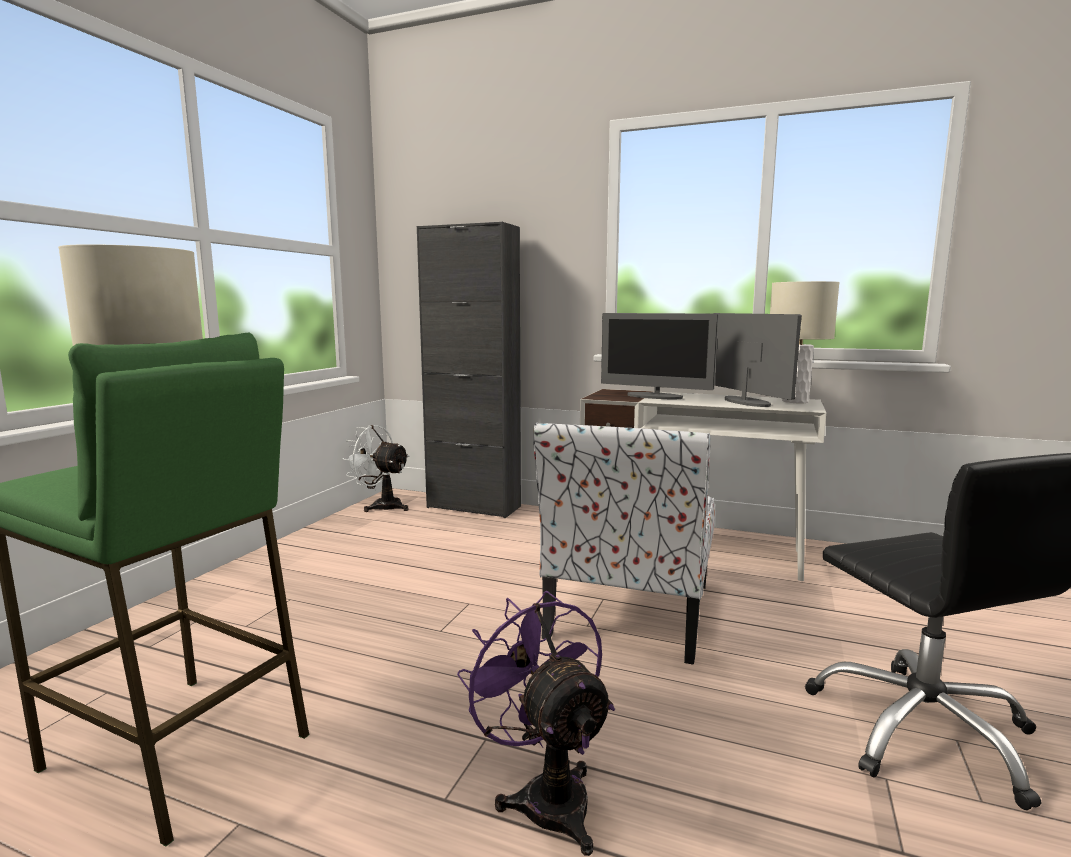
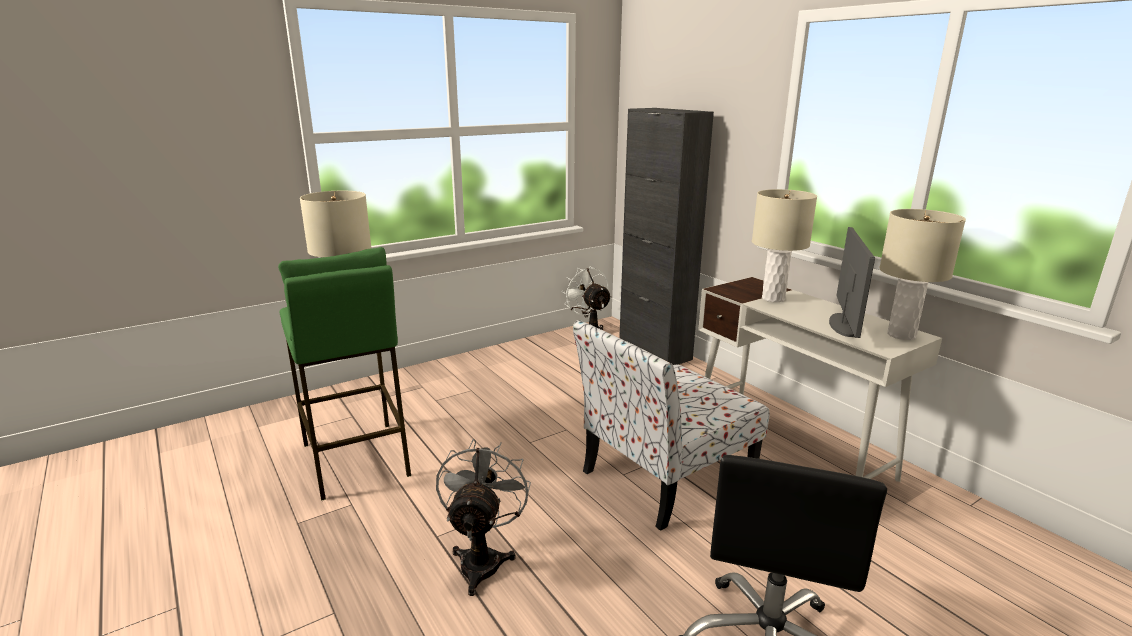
camera: 35 degrees right, 10 degrees up
(546, 795) = (483, 559): purple fan -> grey fan
(655, 396) = (773, 298): monitor -> beige table lamp

